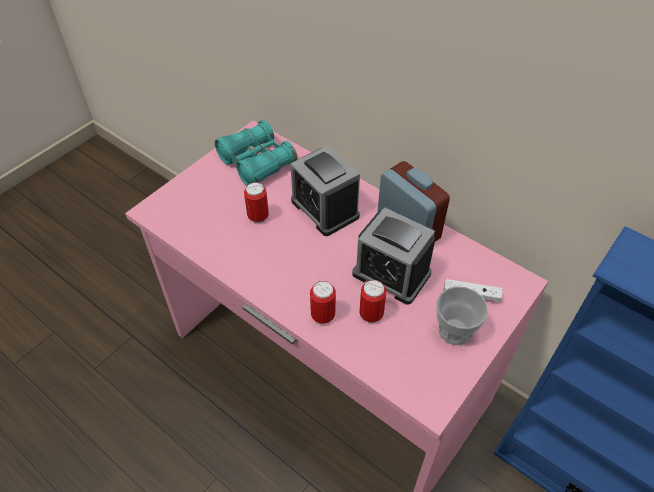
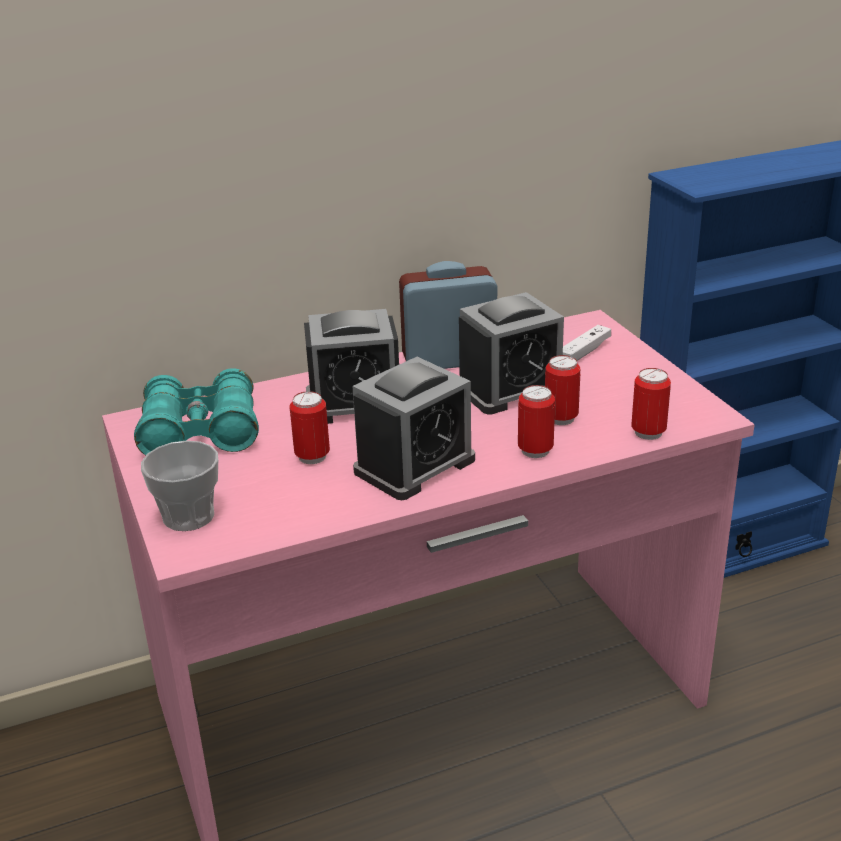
camera: 60 degrees left, 20 degrees down
(273, 264) = (414, 466): none -> alarm clock
(383, 370) = (648, 432): none -> can
(454, 331) = (625, 375): cup -> cup (188, 516)

